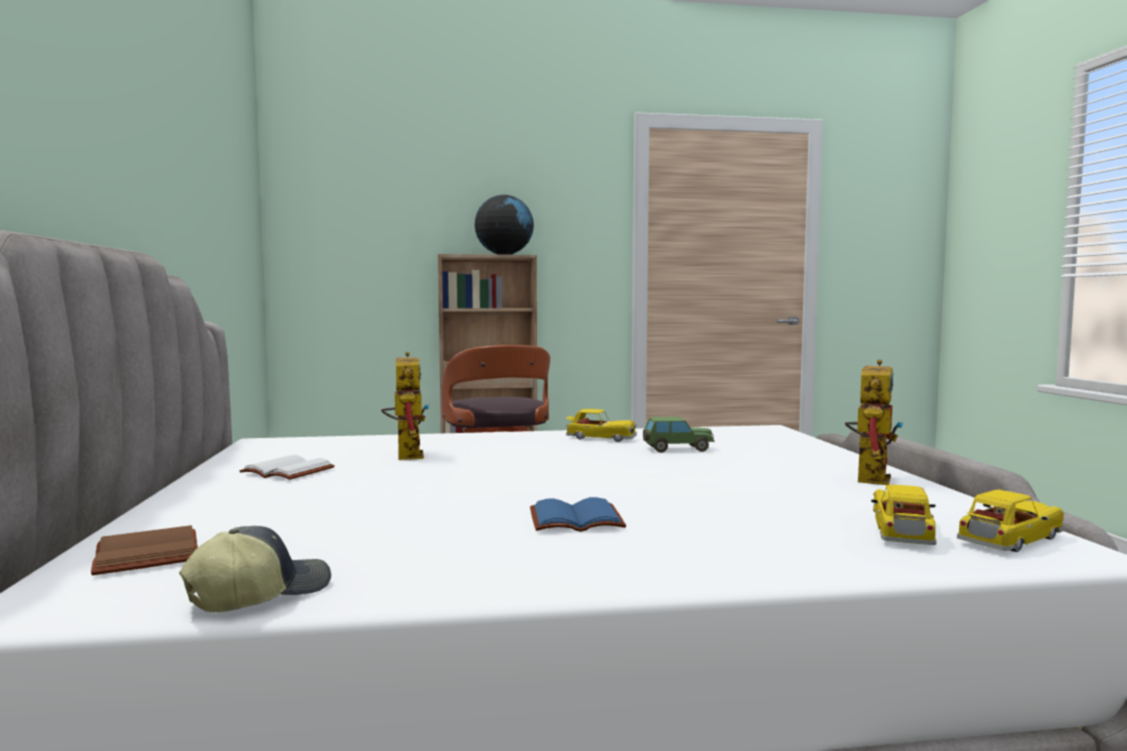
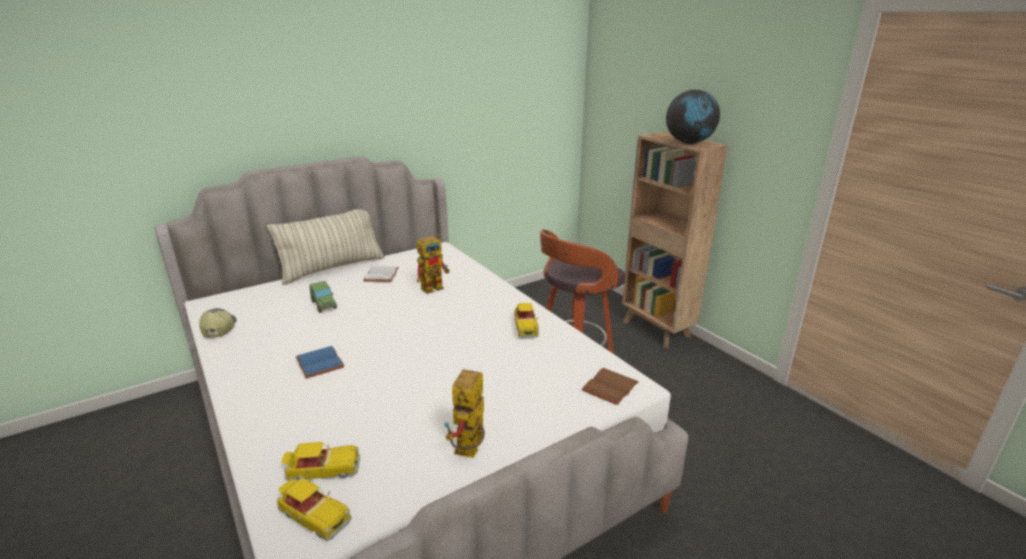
camera: 65 degrees right, 20 degrees up
(144, 554) = (257, 296): brown book -> brown book (609, 386)
(161, 494) = (333, 268): none -> pillow
(259, 594) = (219, 328): cap -> cap turned 120 degrees counterclockwise
(677, 449) = (511, 360): toy car -> toy car (324, 304)
(869, 476) = (470, 452): toy robot -> toy robot turned 105 degrees clockwise

